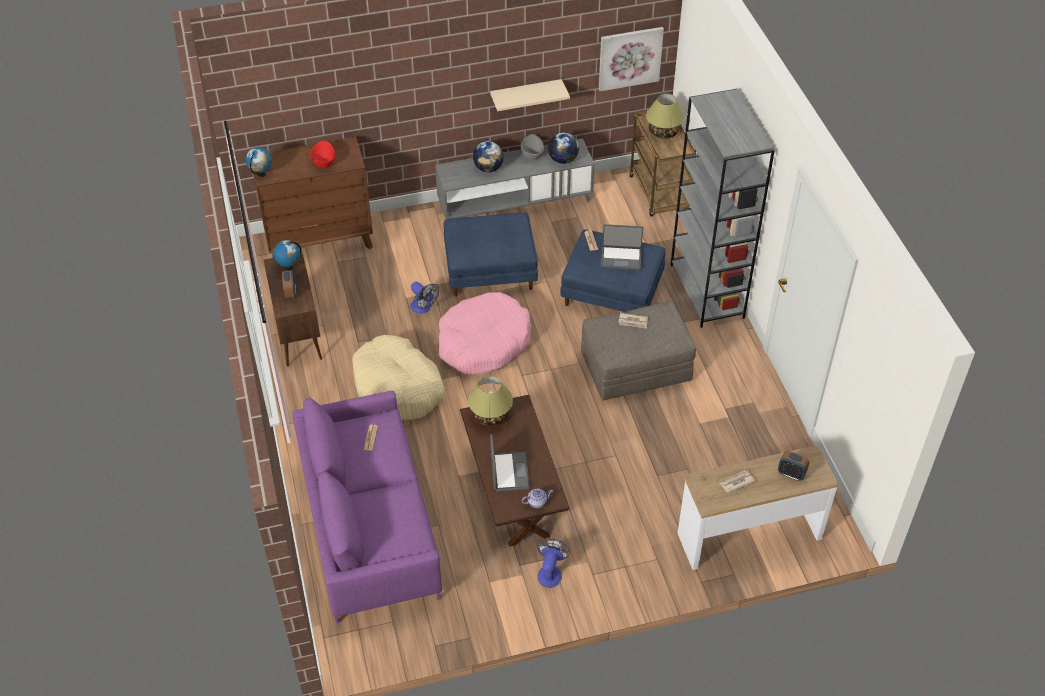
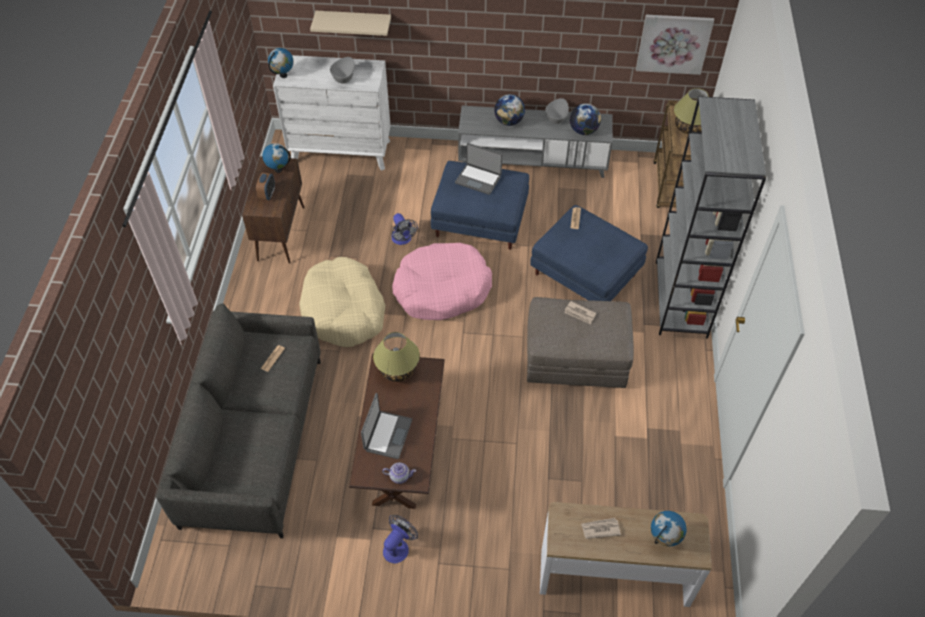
camera: 20 degrees right, 5 degrees up
(319, 242) = (341, 152): brown dresser -> white dresser
(324, 162) = (344, 77): red bowl -> grey bowl
(369, 526) = (254, 440): purple sofa -> grey sofa
(526, 95) = (559, 57): beige shelf -> beige shelf (354, 23)
(621, 258) = (597, 244): laptop -> laptop (478, 179)
(791, 474) = (664, 539): alarm clock -> globe

